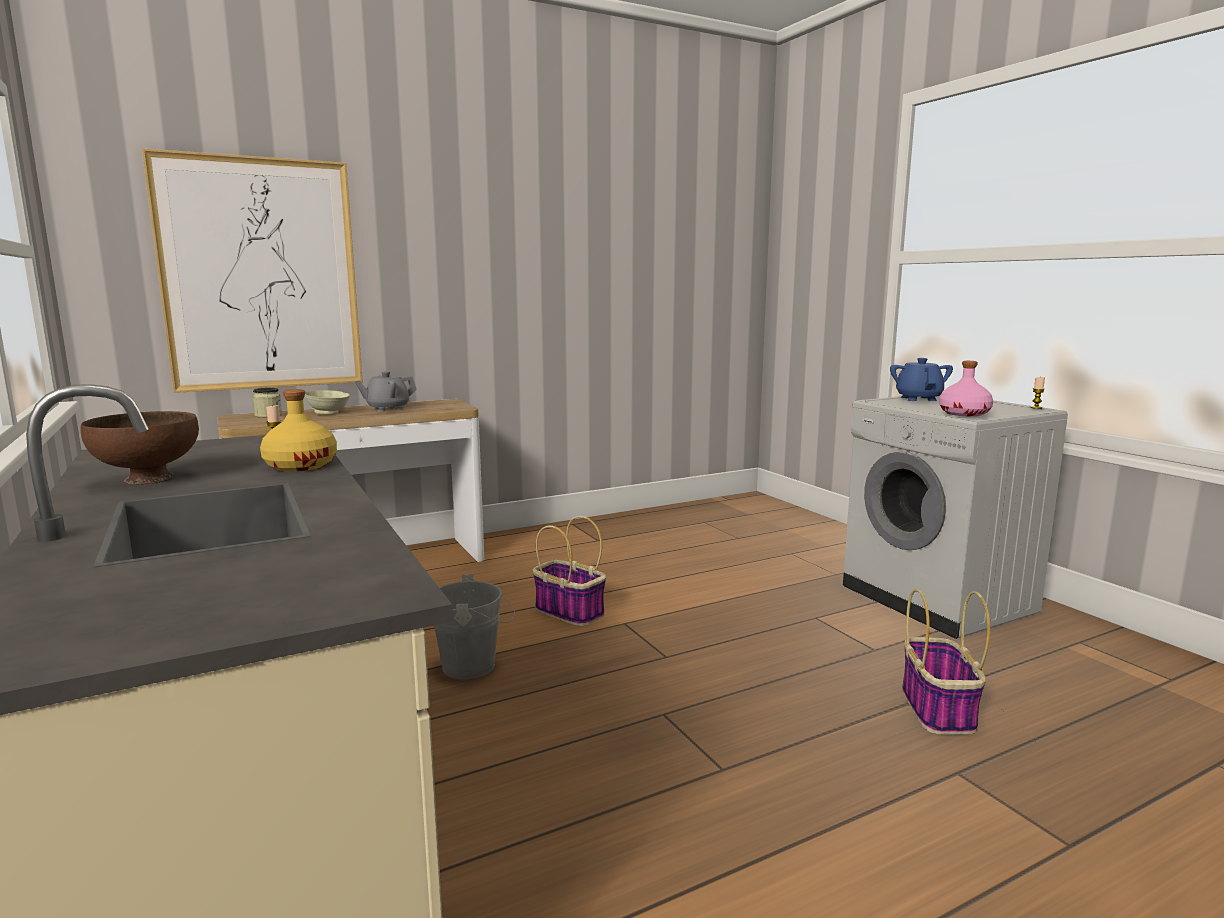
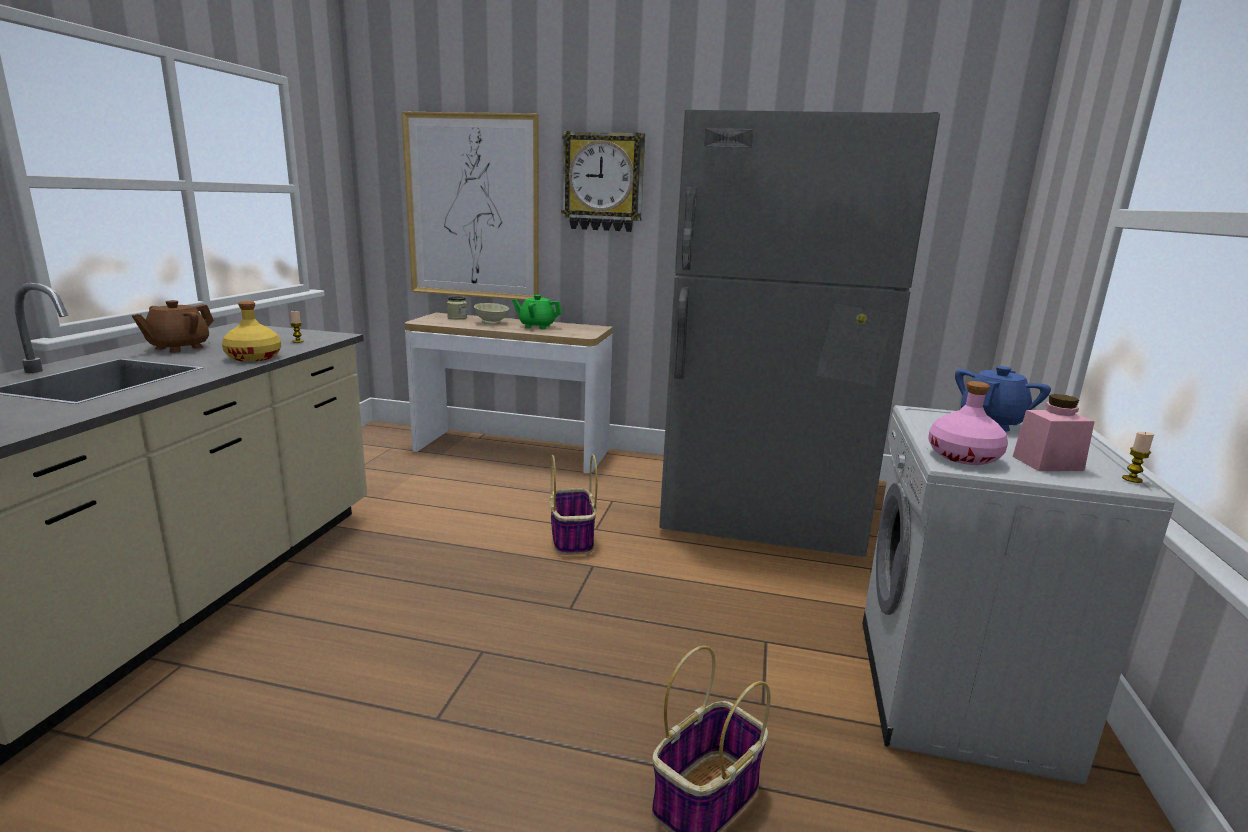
camera: 40 degrees right, 5 degrees up
(148, 479) = (178, 348): brown bowl -> brown teapot
(387, 409) = (537, 326): grey teapot -> green teapot
(429, 241) = (603, 182): none -> wall clock
(475, 666) = (444, 550): grey bucket -> none
(660, 538) = (763, 504): none -> grey fridge
(993, 409) = (1047, 463): none -> pink jar

